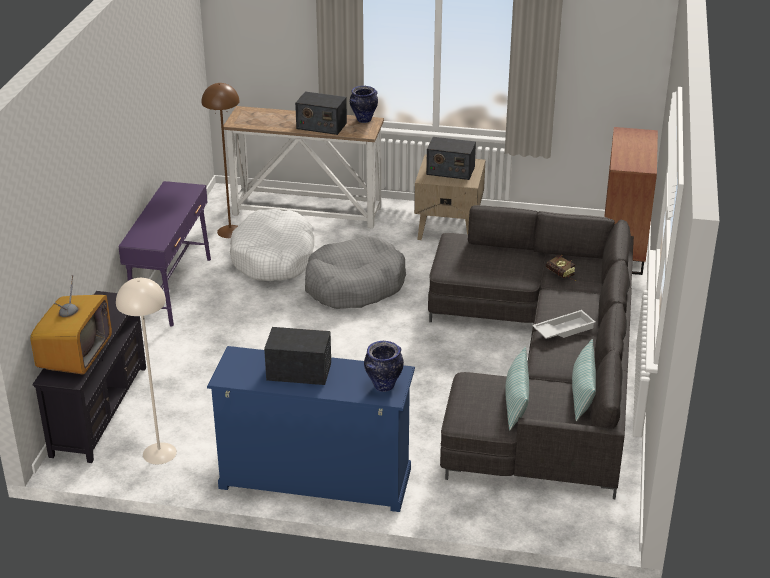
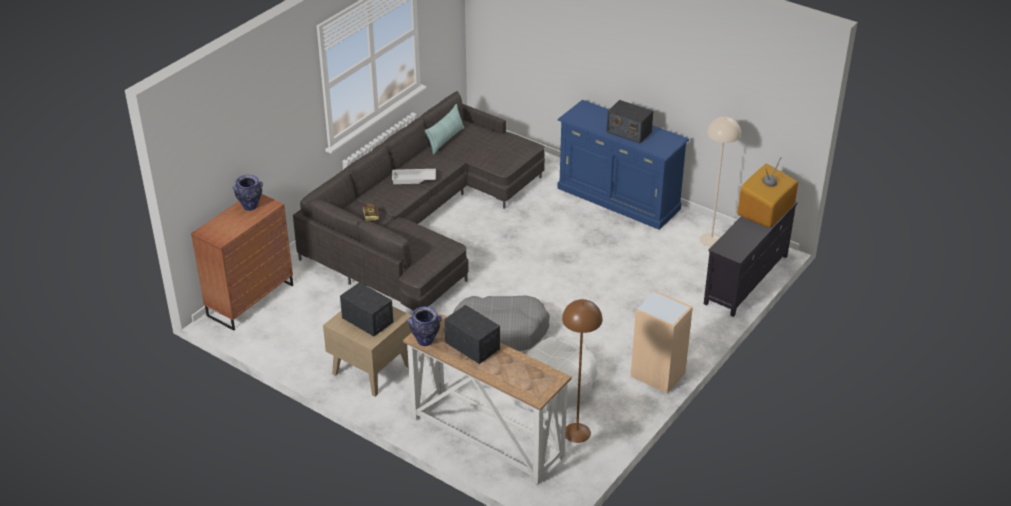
camera: 155 degrees left, 5 degrees up
(173, 290) = (658, 375): purple console table -> bookcase
(383, 386) = (584, 111): vase -> vase (250, 206)
(516, 403) = (489, 145): pillow -> none

